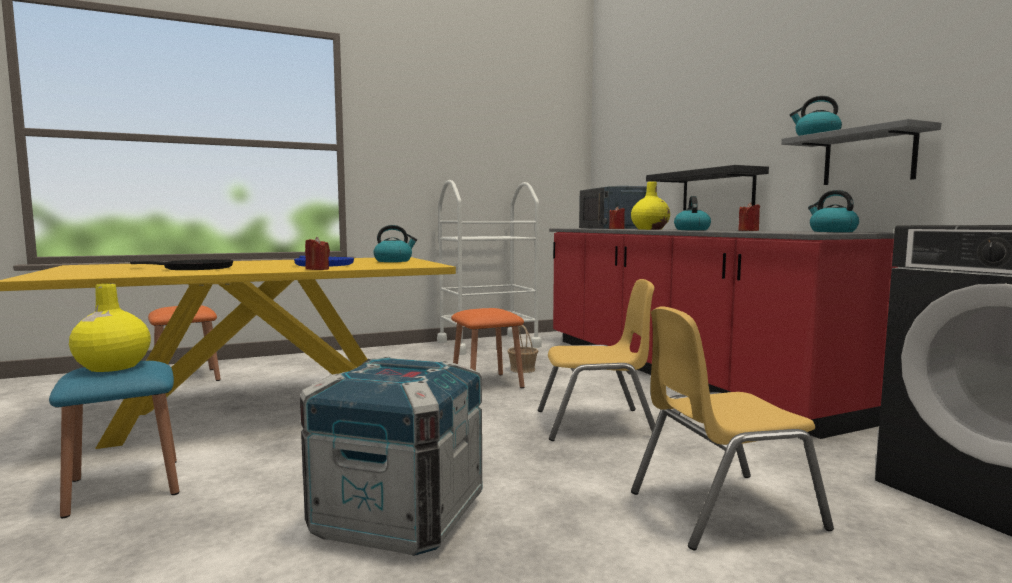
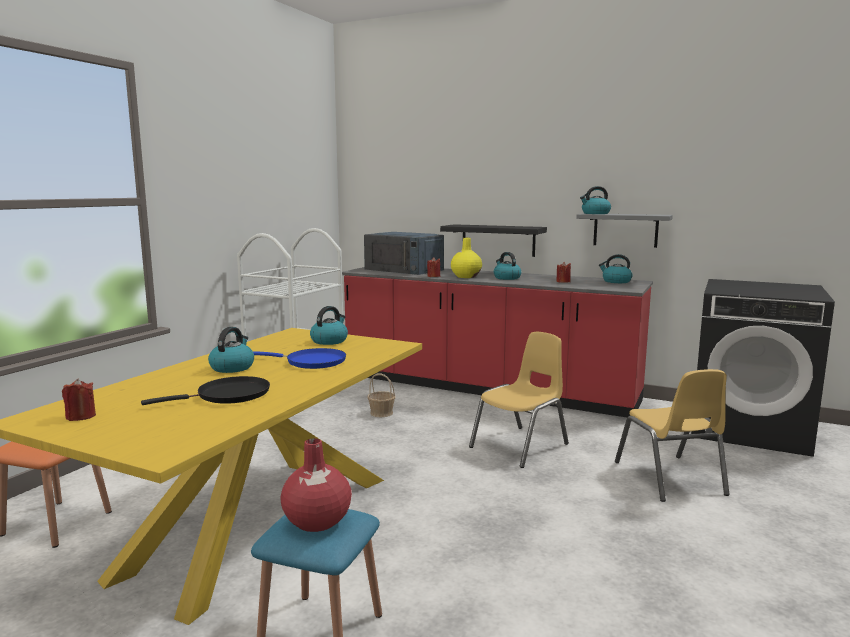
camera: 40 degrees left, 5 degrees up
(112, 367) = (316, 521): yellow vase -> red vase
(267, 263) = (232, 367): none -> kettle
(317, 269) = (348, 371): red candle -> red candle (81, 416)
(399, 517) = (552, 554): crate -> none
(487, 383) = (384, 434): orange stool -> none
(722, 509) = (669, 478): yellow chair -> yellow chair turned 45 degrees counterclockwise

